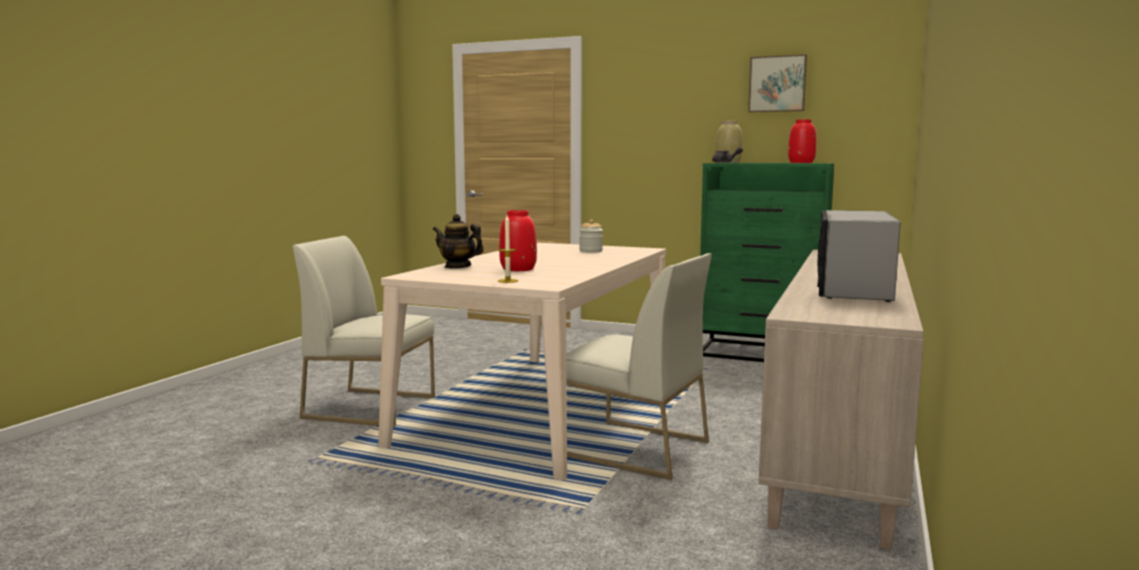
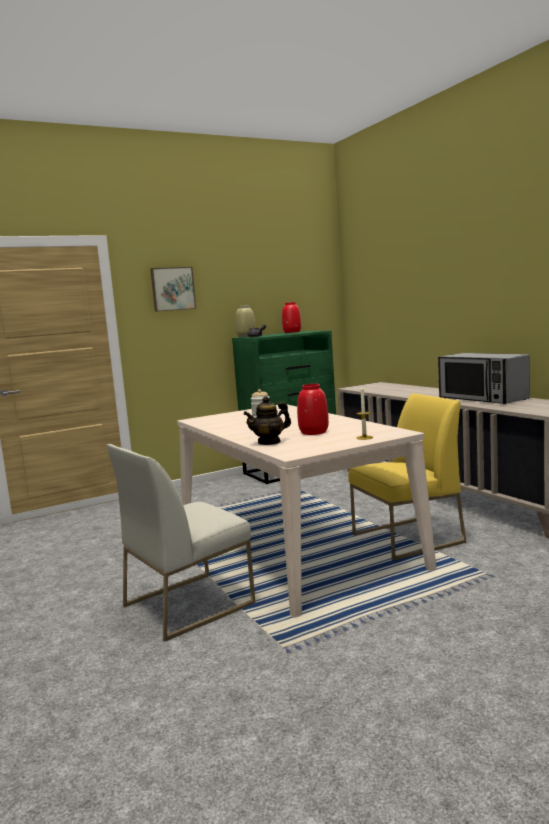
camera: 50 degrees left, 0 degrees up
(634, 449) = (407, 539): white chair -> yellow chair
(777, 84) = (264, 277): picture -> picture (172, 289)

